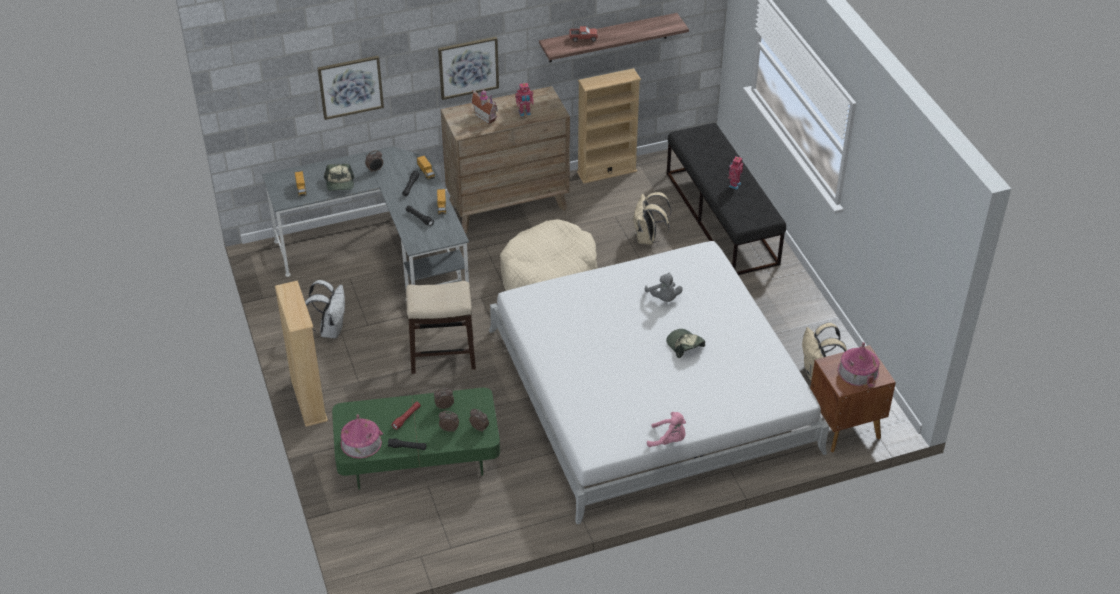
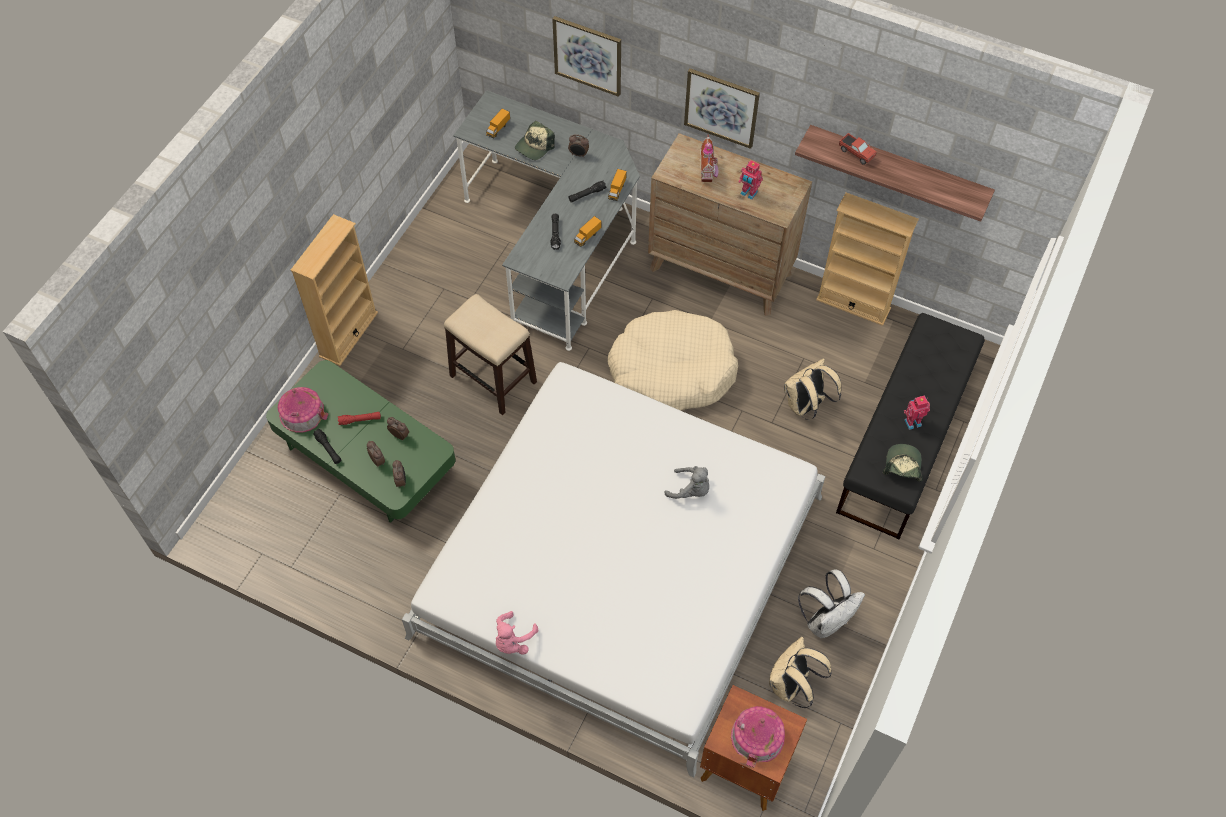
camera: 45 degrees right, 15 degrees up
(330, 329) = (439, 280): white backpack -> white backpack (826, 621)
(663, 298) = (690, 490): grey plush toy -> grey plush toy turned 90 degrees counterclockwise
(668, 440) = (513, 641): pink plush toy -> pink plush toy turned 60 degrees clockwise
(684, 345) = (646, 557): cap -> cap (902, 466)

